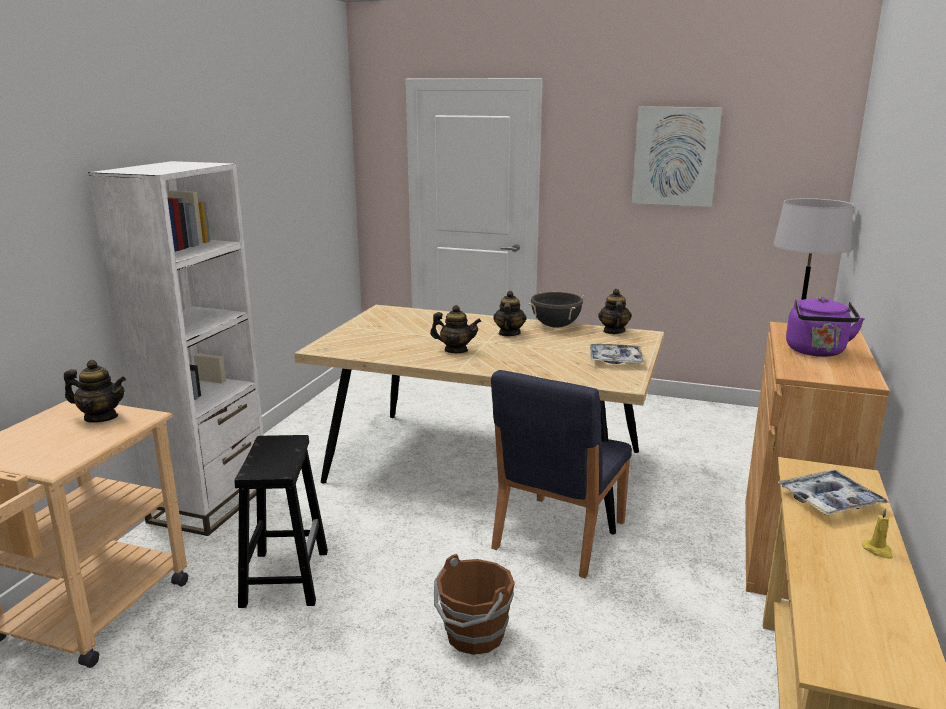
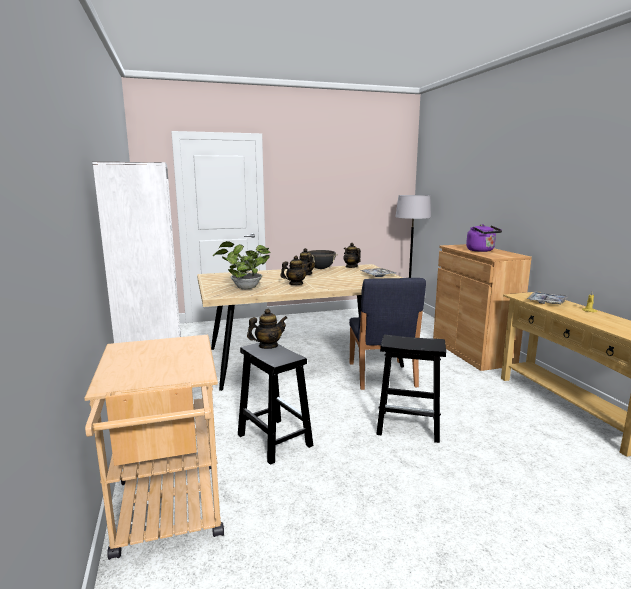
camera: 35 degrees left, 5 degrees down
(101, 417) = (163, 346): teapot -> teapot (268, 346)
(378, 343) = (244, 288): none -> potted plant
(474, 635) = (409, 426): brown bucket -> black stool
(675, 156) = (337, 177): picture -> none

